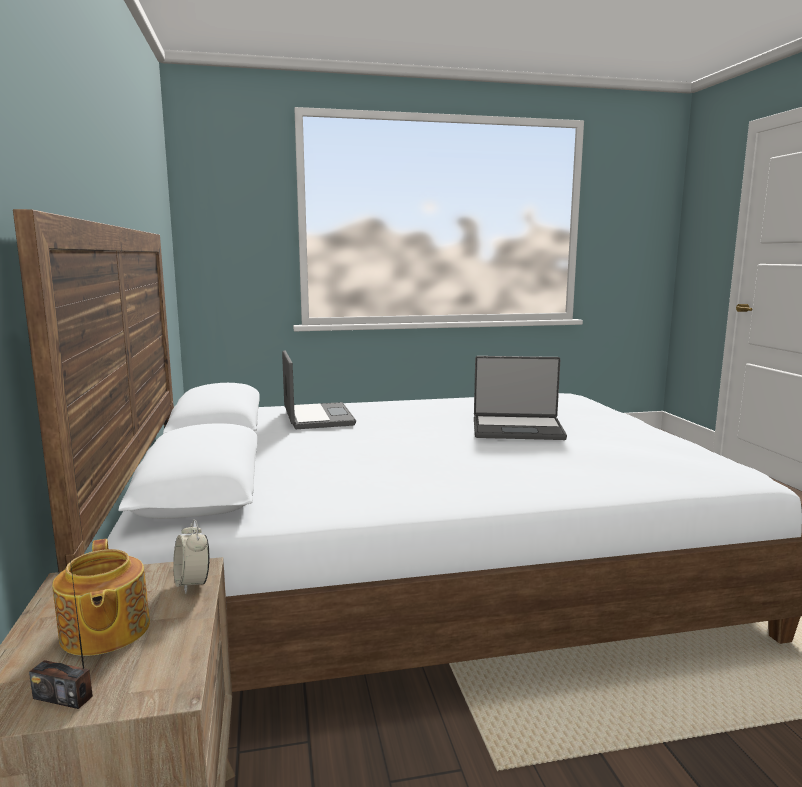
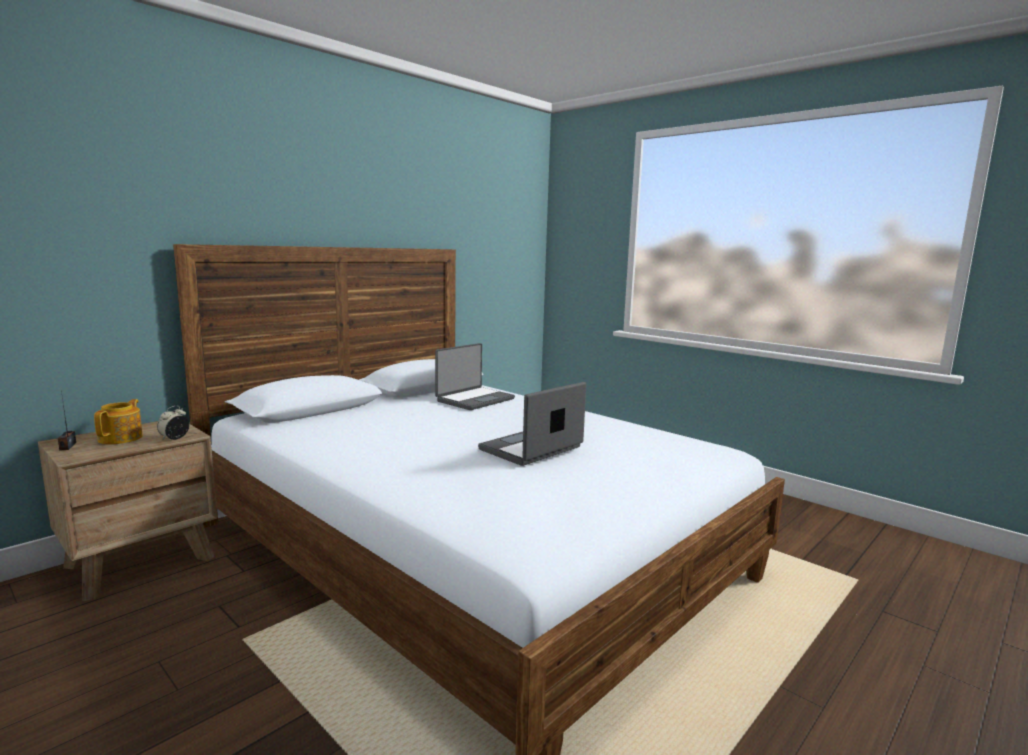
camera: 55 degrees right, 0 degrees up
(104, 632) = (122, 438): teapot -> teapot turned 150 degrees clockwise
(517, 429) = (532, 449): laptop -> laptop turned 75 degrees clockwise

